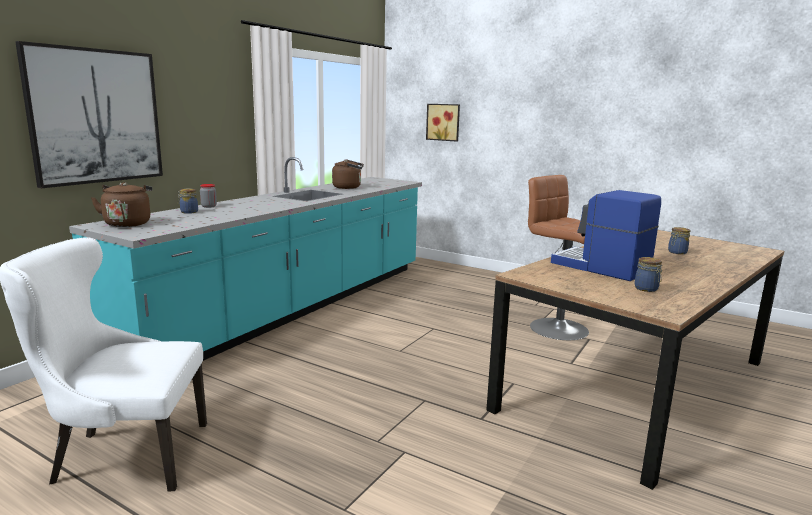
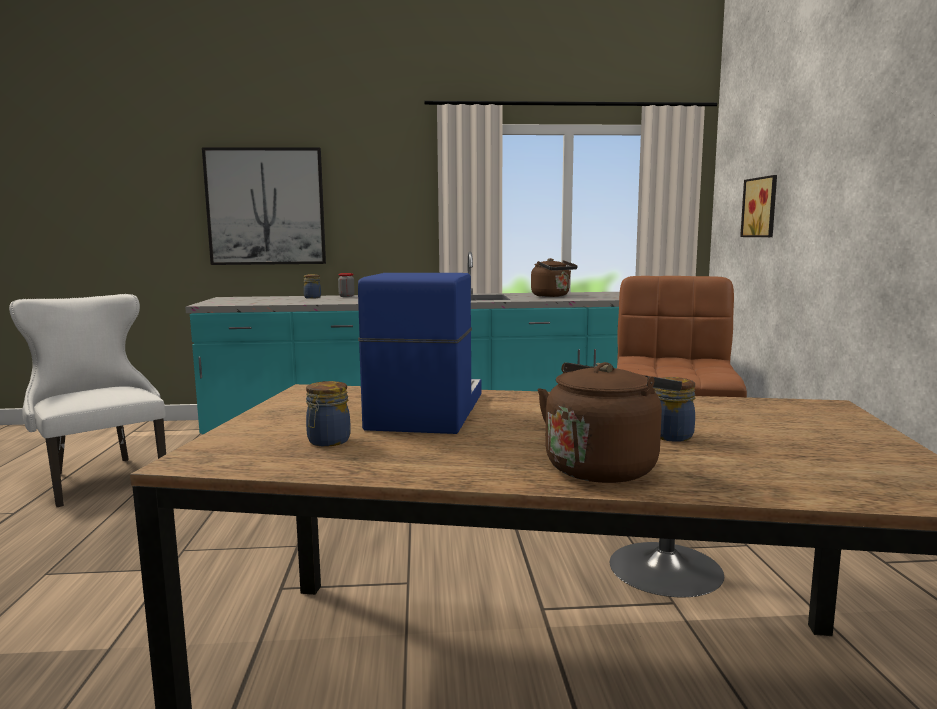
camera: 55 degrees right, 5 degrees down
(128, 223) = (243, 299): brown kettle -> brown kettle (604, 467)

